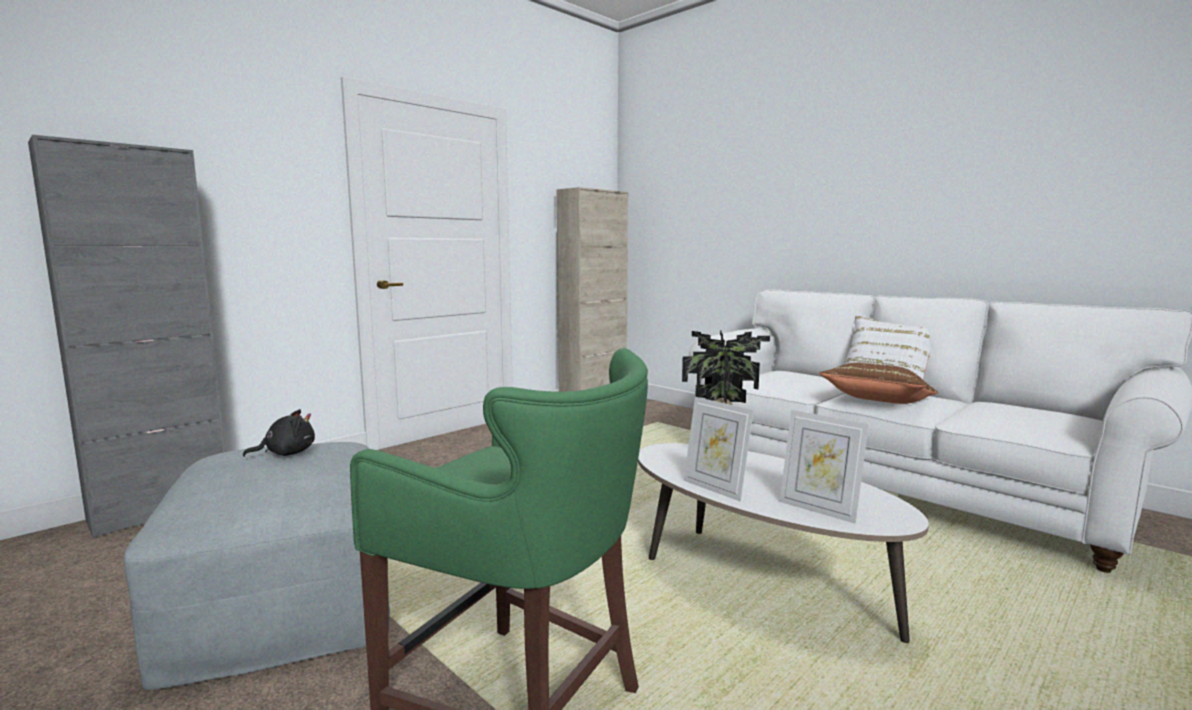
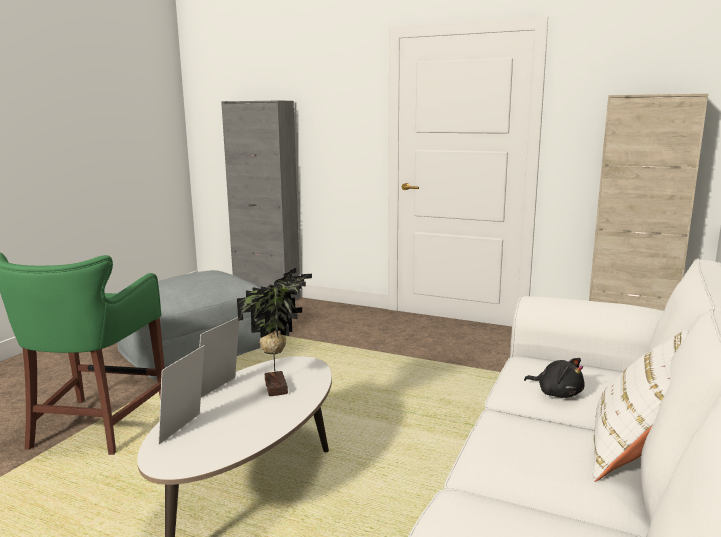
camera: 70 degrees right, 5 degrees up
(286, 454) = (206, 278): black plush toy -> black plush toy (557, 393)
(877, 403) = (510, 442): brown pillow -> none

